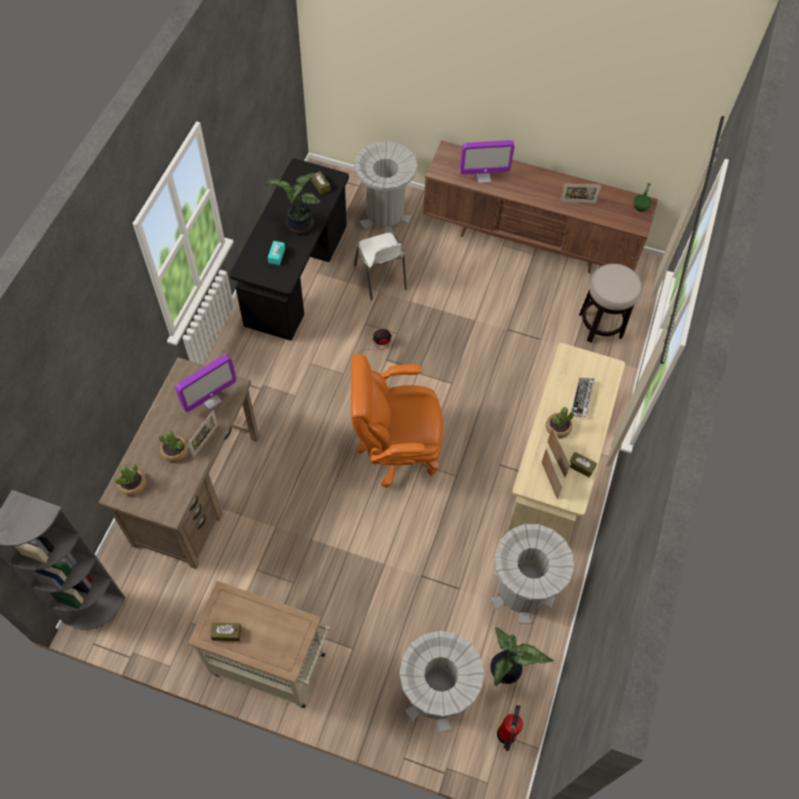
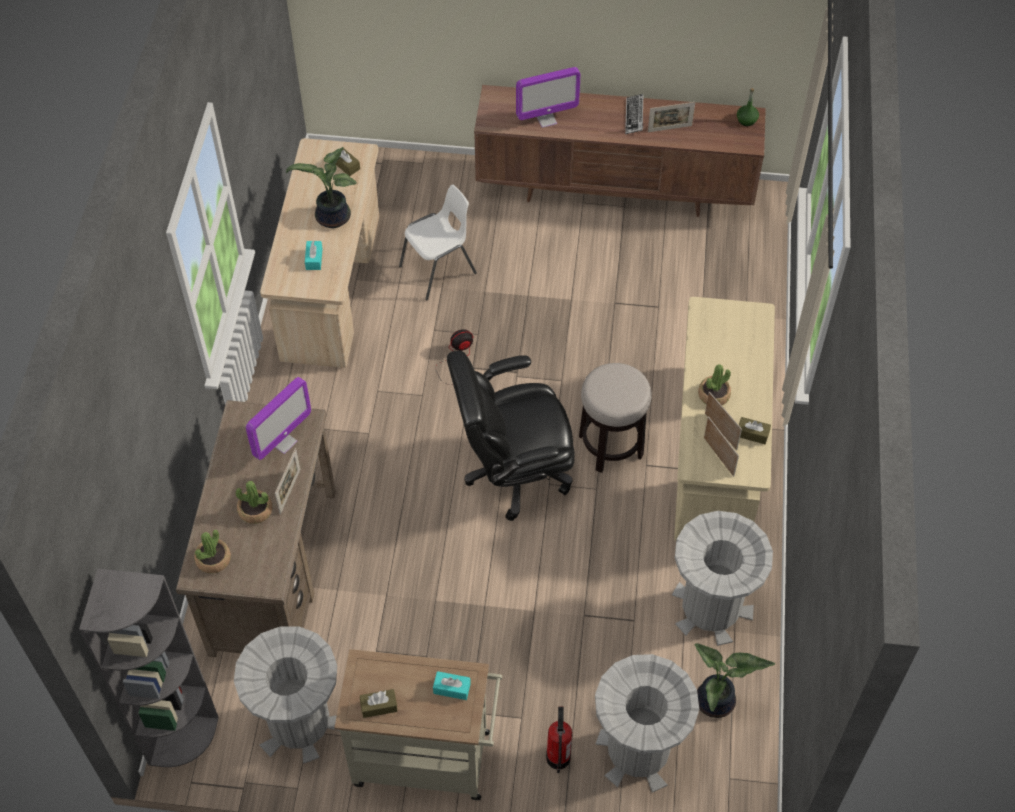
camera: 10 degrees left, 5 degrees down
(287, 631) = (452, 688): none -> turquoise tissue box
(296, 275) = (331, 287): black desk -> beige desk
(380, 278) = (439, 270): white chair -> white chair turned 90 degrees counterclockwise
(385, 215) = (424, 193): grey trash can -> grey trash can (299, 722)
(395, 449) = (512, 472): orange office chair -> black office chair
(506, 734) = (735, 776): fire extinguisher -> fire extinguisher (558, 758)
(582, 398) = (733, 356): keyboard -> keyboard (634, 116)
(601, 325) = (728, 276): stool -> stool (611, 445)

